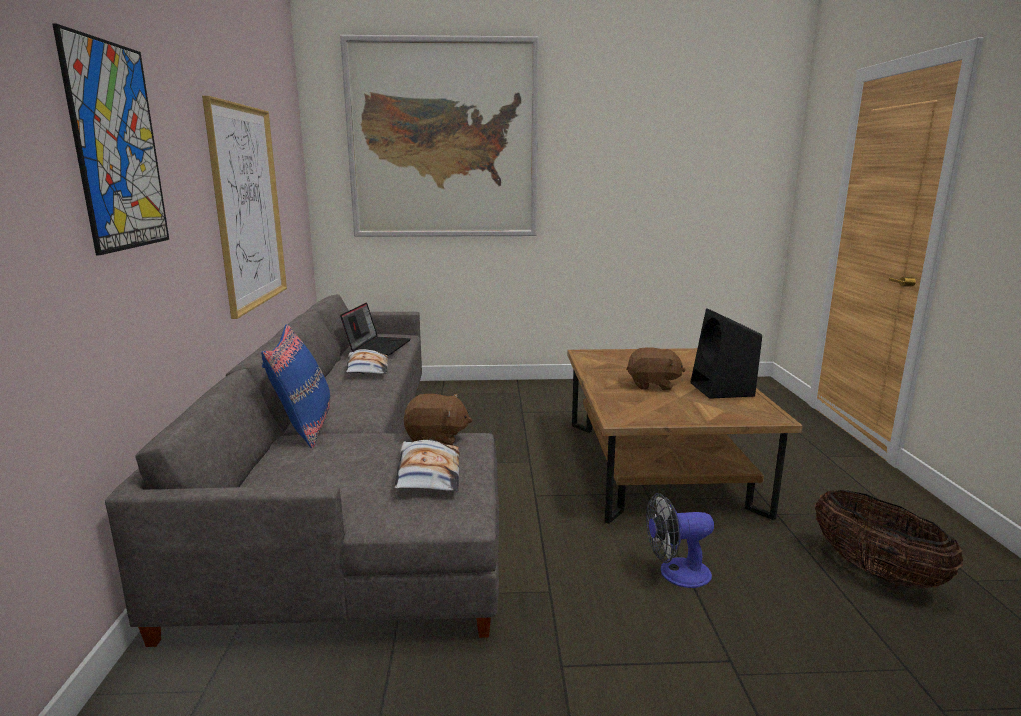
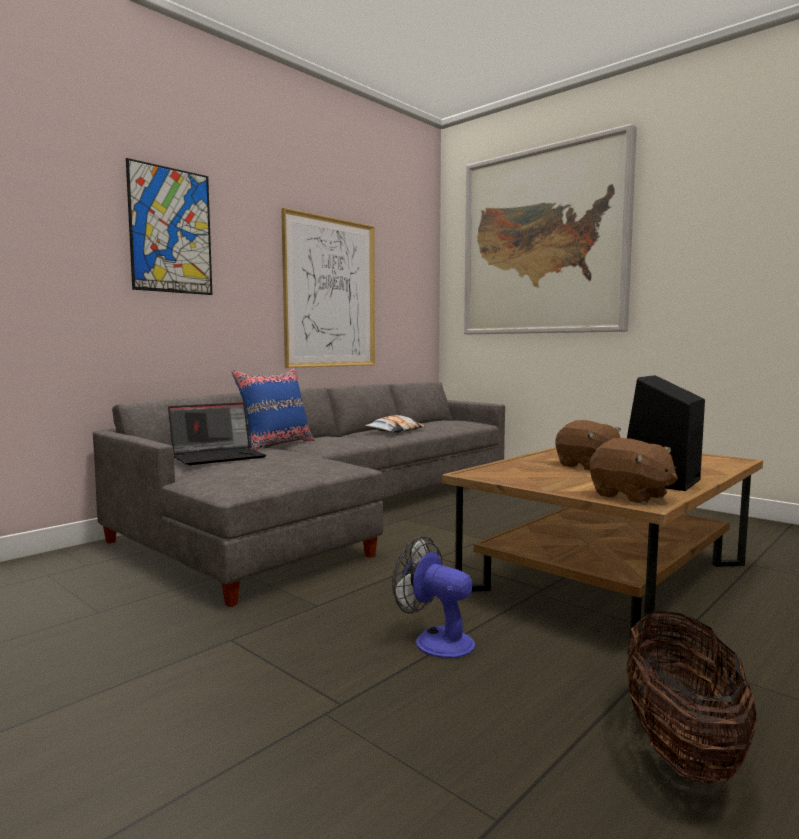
camera: 45 degrees right, 10 degrees down
(378, 346) = (439, 424): laptop -> laptop (219, 457)
(427, 474) = (267, 470): pillow -> none
(436, 438) = (329, 462): brown plush toy -> brown plush toy (630, 496)

